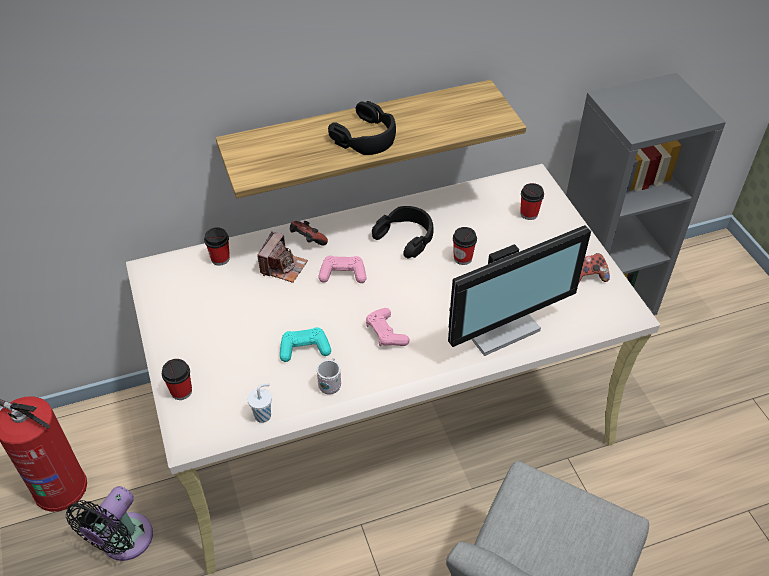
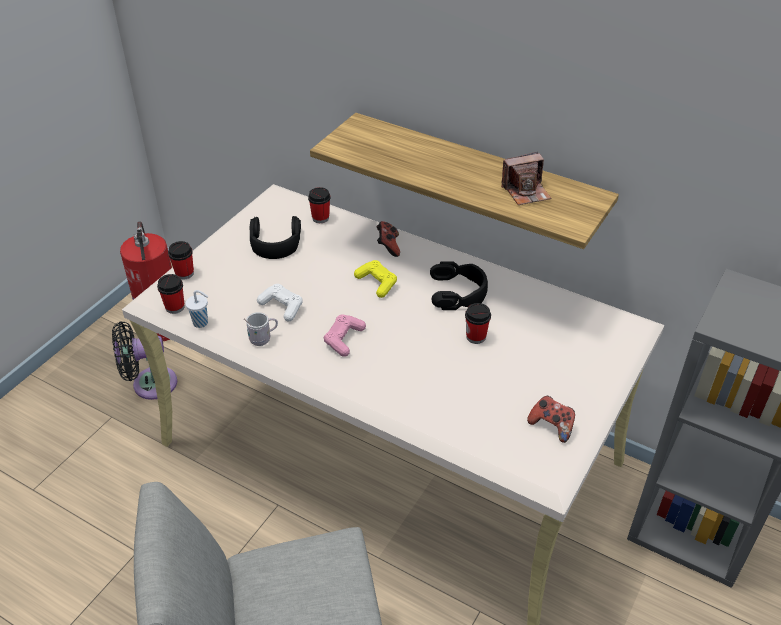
camera: 50 degrees right, 5 degrees down
(283, 267) = (348, 250): camera -> camera (526, 191)
(304, 349) = (282, 307): turquoise game controller -> white game controller
(343, 274) = (377, 283): pink game controller -> yellow game controller
(366, 137) = (448, 171): black headphones -> black headphones (275, 243)
(497, 323) = (428, 397): monitor -> none
(529, 214) = (581, 348): cup -> cup (175, 307)

